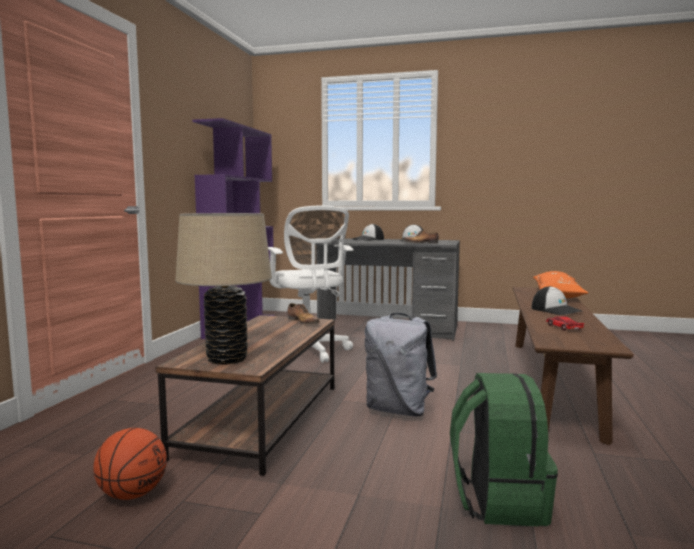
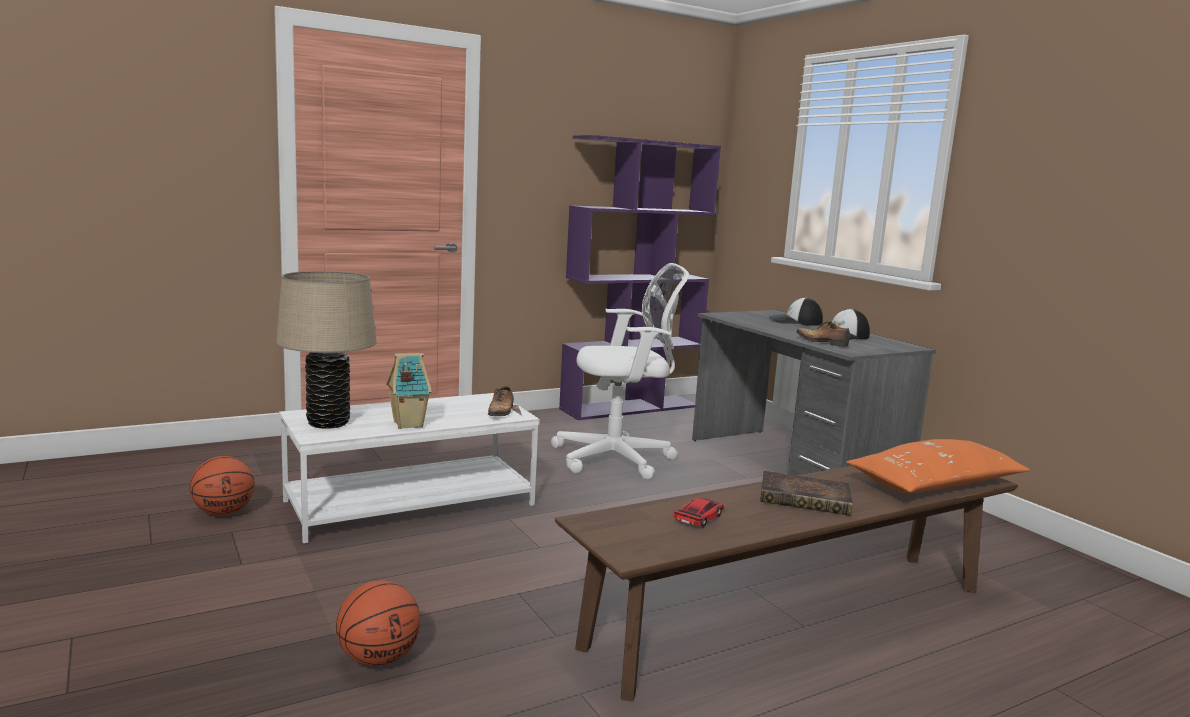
camera: 45 degrees right, 5 degrees up
(261, 418) = (411, 502): brown coffee table -> white coffee table
(281, 343) = (407, 424): none -> toy house
(308, 351) = (619, 459): white office chair -> white office chair turned 120 degrees counterclockwise
(398, 410) = (528, 552): grey backpack -> none
(497, 500) = (378, 658): green backpack -> basketball
(556, 310) = (807, 499): cap -> book

